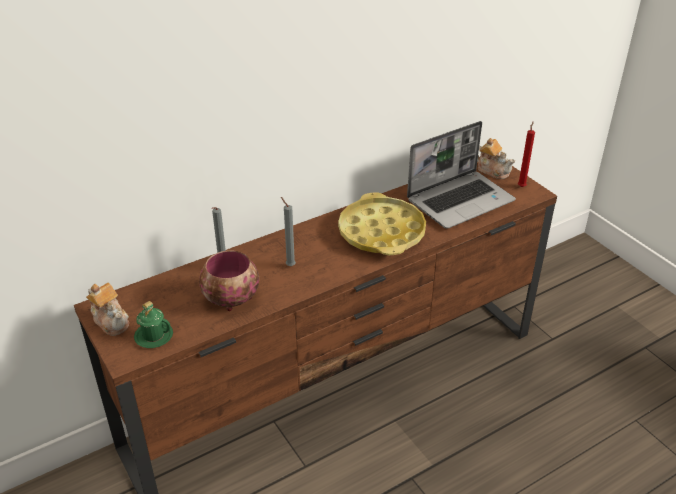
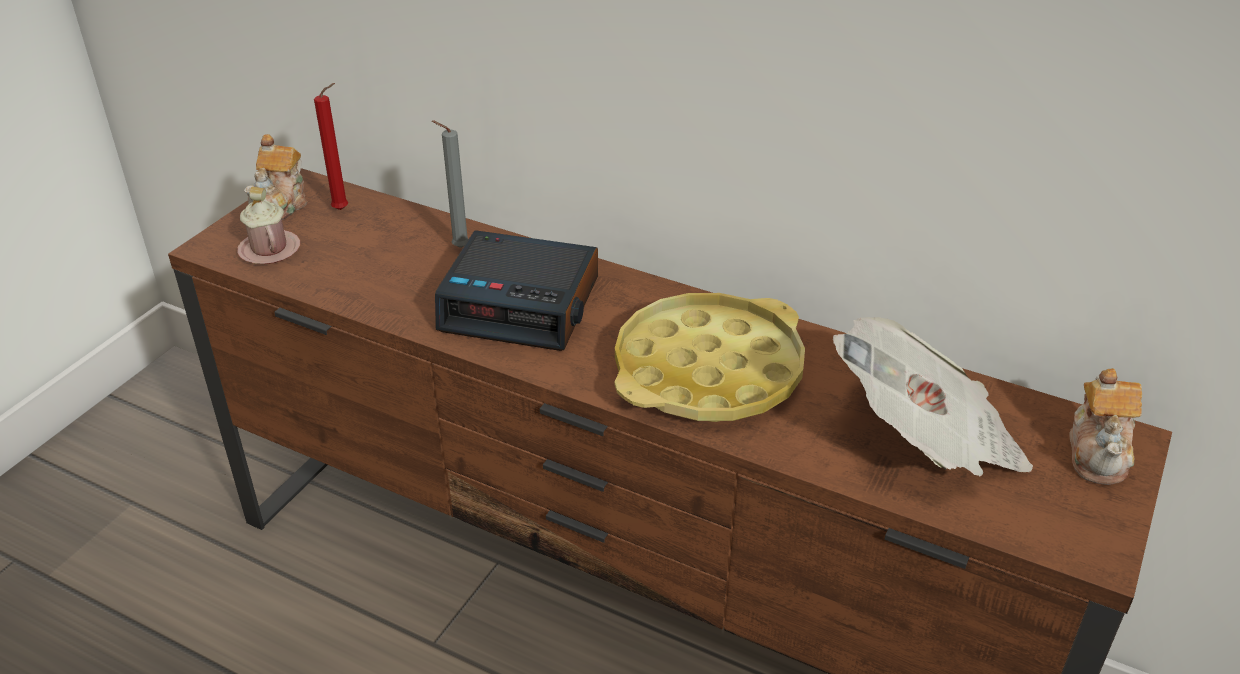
camera: 60 degrees right, 0 degrees up
(154, 336) = (269, 250): green mug -> pink mug
(231, 300) = (393, 282): bowl -> none
(289, 265) = (522, 304): grey candle -> alarm clock
(460, 200) = (926, 440): laptop -> newspaper
(521, 186) = (1094, 520): red candle -> red candle (343, 209)

